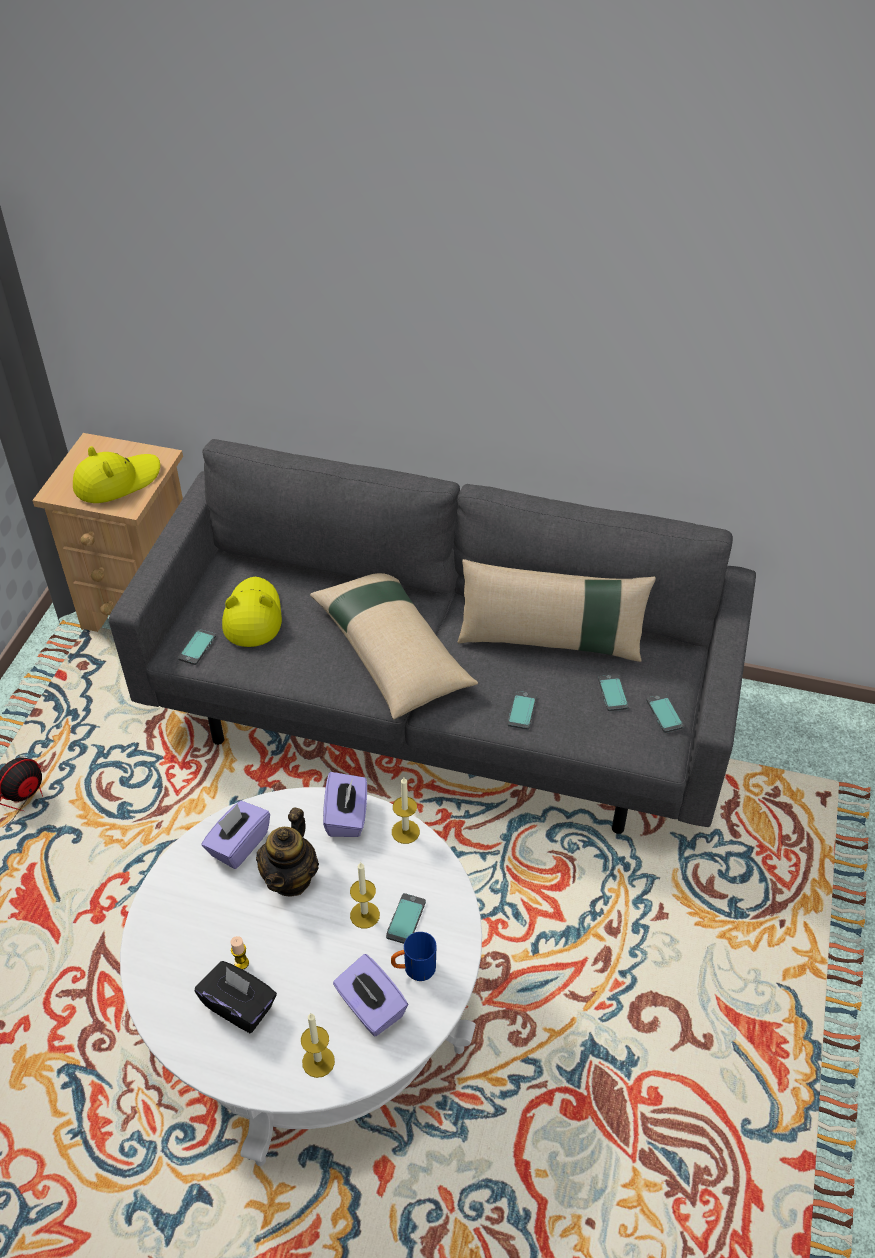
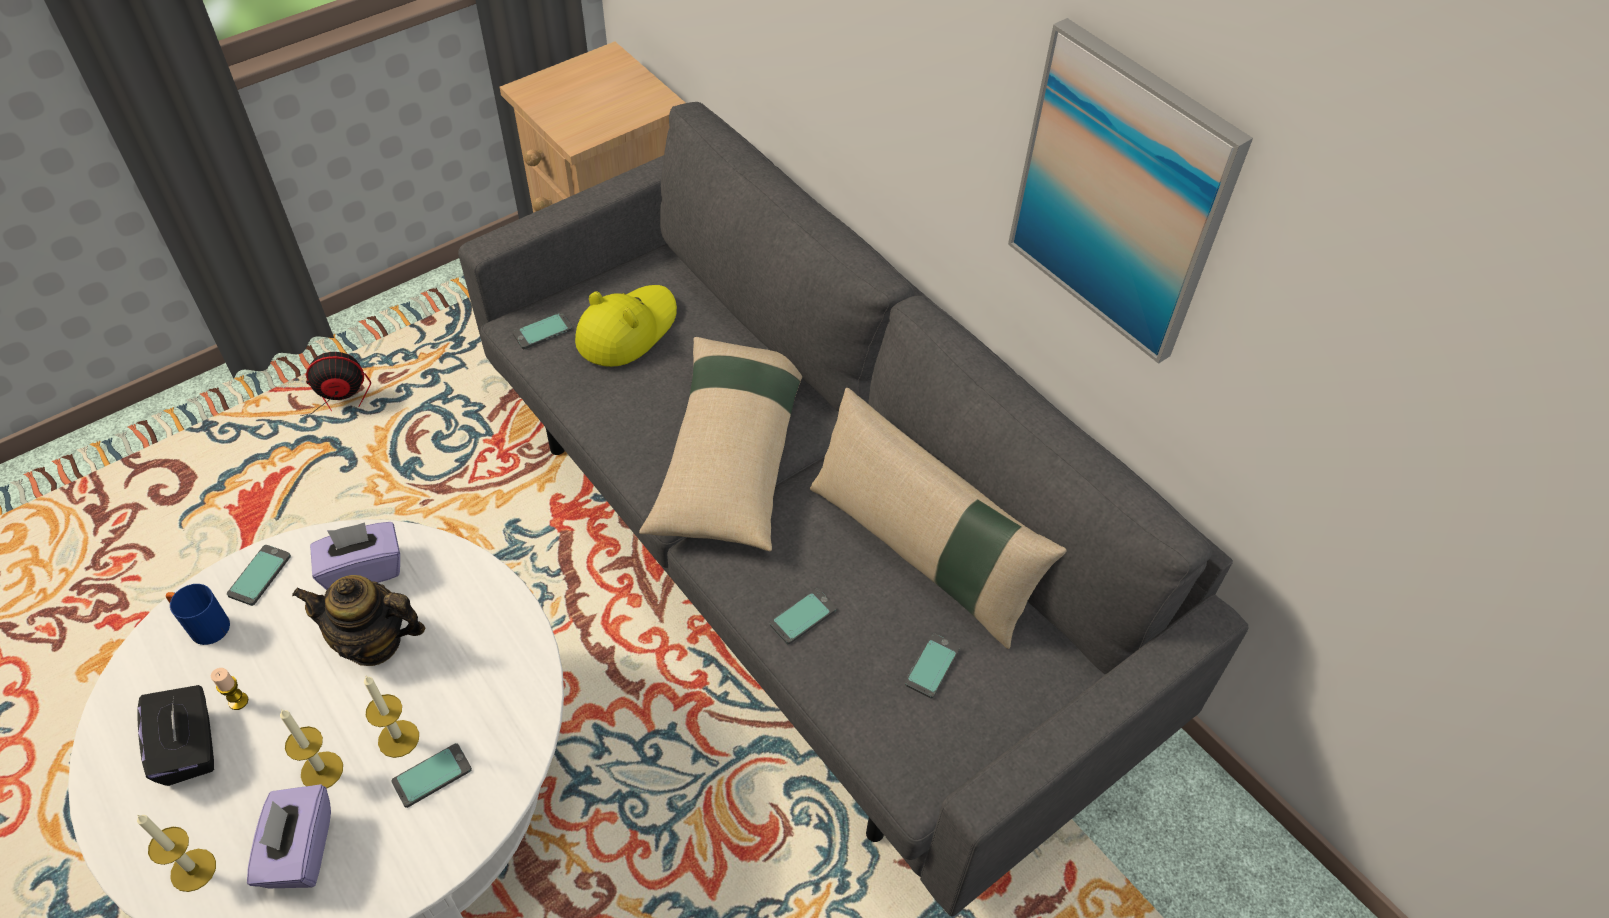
camera: 35 degrees right, 5 degrees up
(117, 481) = (593, 106): yellow hat -> none
(291, 878) = (373, 642): teapot -> teapot turned 45 degrees clockwise
(347, 817) = (492, 613): purple tissue box -> none
(405, 831) = (532, 673): candle -> candle (322, 770)
(413, 969) = (382, 840): blue mug -> blue mug (203, 626)
(592, 358) = (1121, 194): none -> picture
(664, 714) = (972, 735): phone -> phone (259, 575)

